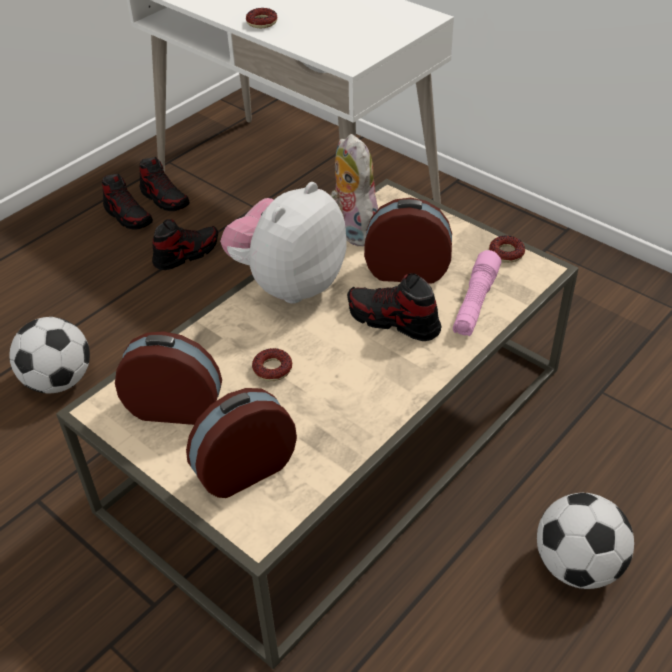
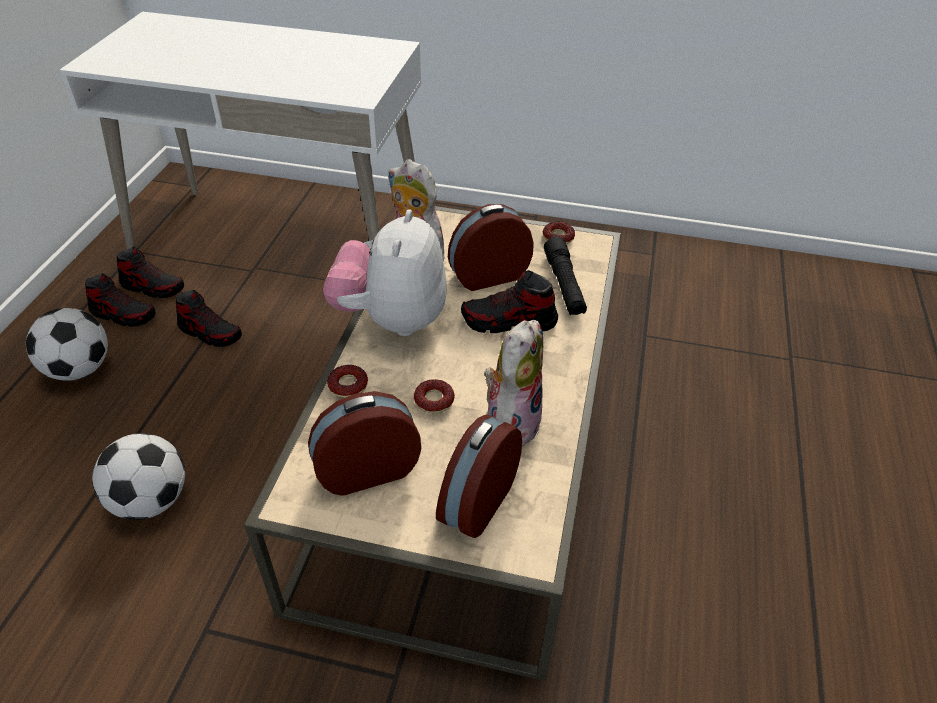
camera: 30 degrees left, 0 degrees up
(186, 254) = (210, 333): shoe -> shoe turned 90 degrees clockwise
(262, 22) = (243, 78): donut -> donut (348, 385)
(325, 412) = (511, 422): none -> plush toy
(475, 302) = (564, 285): pink flashlight -> black flashlight
(576, 565) = (717, 478): football -> football (79, 369)

